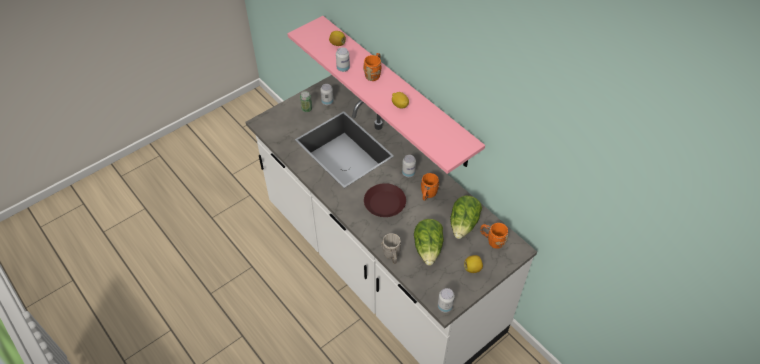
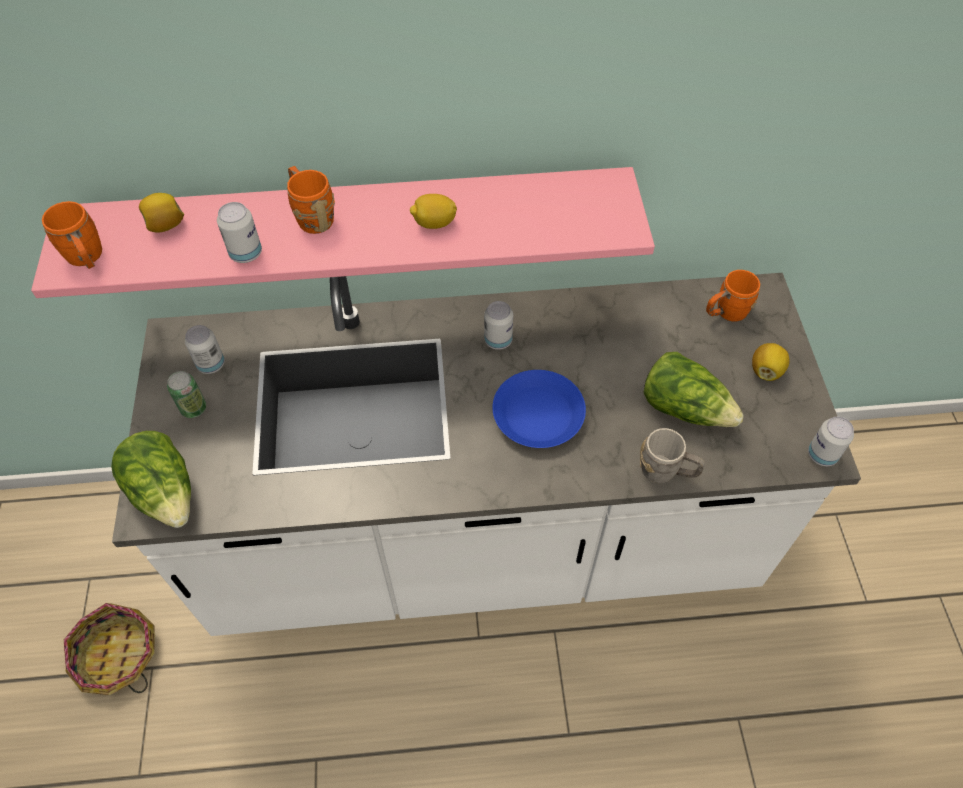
camera: 55 degrees left, 5 degrees up
(247, 182) = (117, 656): none -> basket
(385, 203) = (538, 413): brown plate -> blue plate
(427, 195) = (568, 342): orange mug -> orange mug (87, 259)
(464, 224) = (667, 330): lettuce -> lettuce (166, 492)

